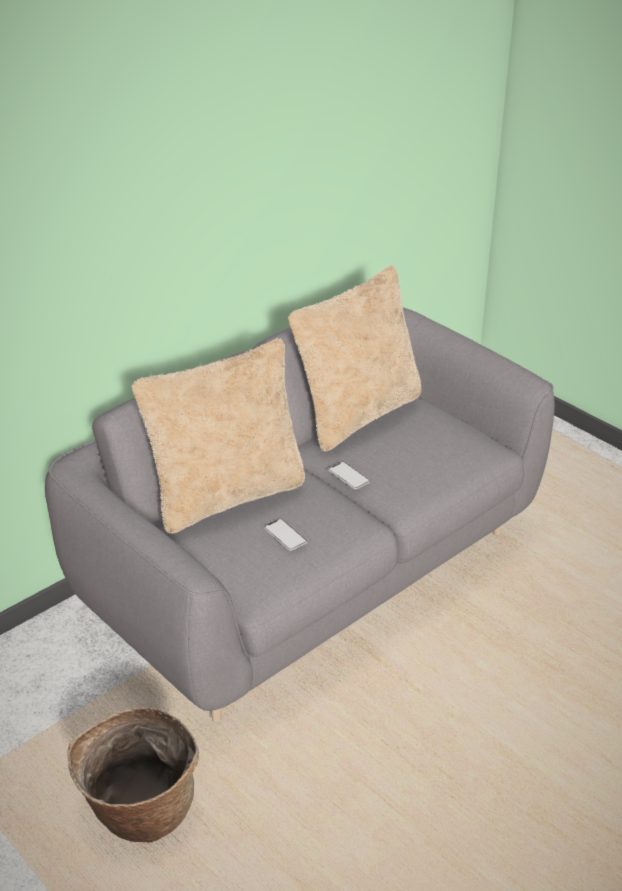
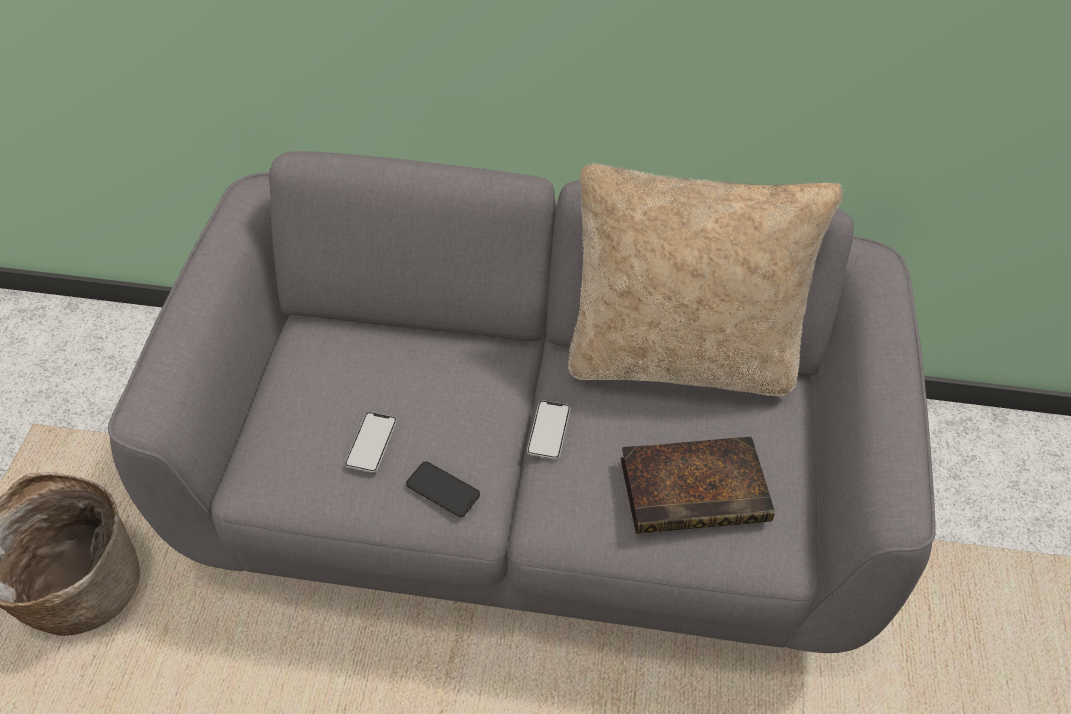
camera: 50 degrees right, 15 degrees up
(229, 498) = (399, 349): beige pillow -> none
(344, 526) = (443, 489): none -> phone
(438, 449) = (697, 489): none -> book

